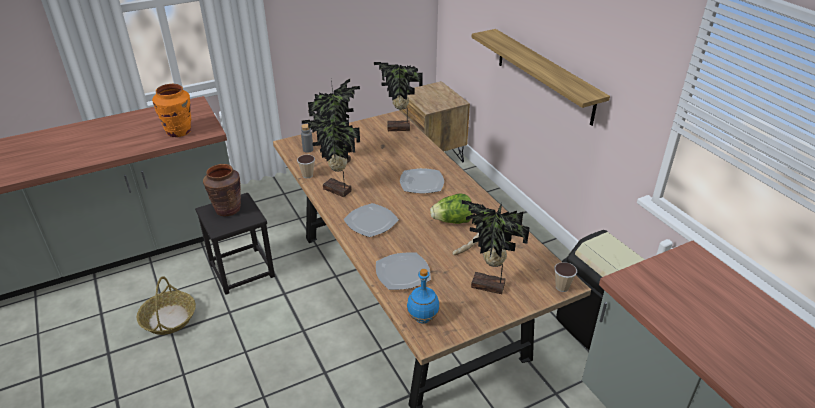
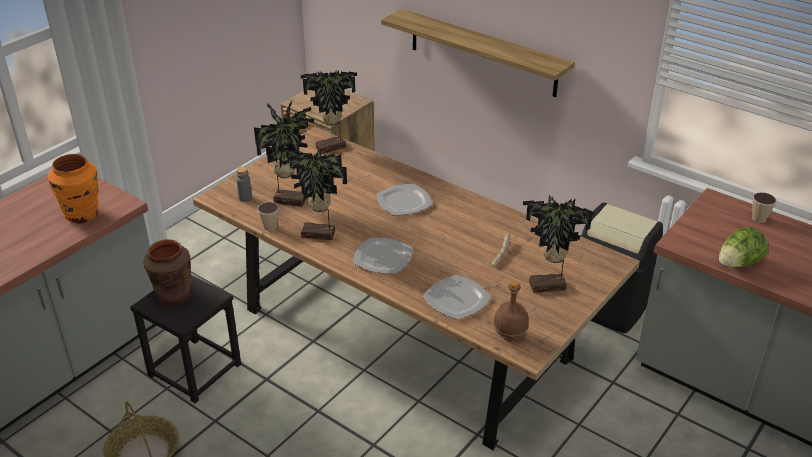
camera: 25 degrees left, 0 degrees up
(422, 318) = (509, 336): blue bottle -> brown bottle
(452, 221) = (466, 233): lettuce -> lettuce (738, 264)
(562, 287) = (614, 266): cup -> cup (758, 219)

